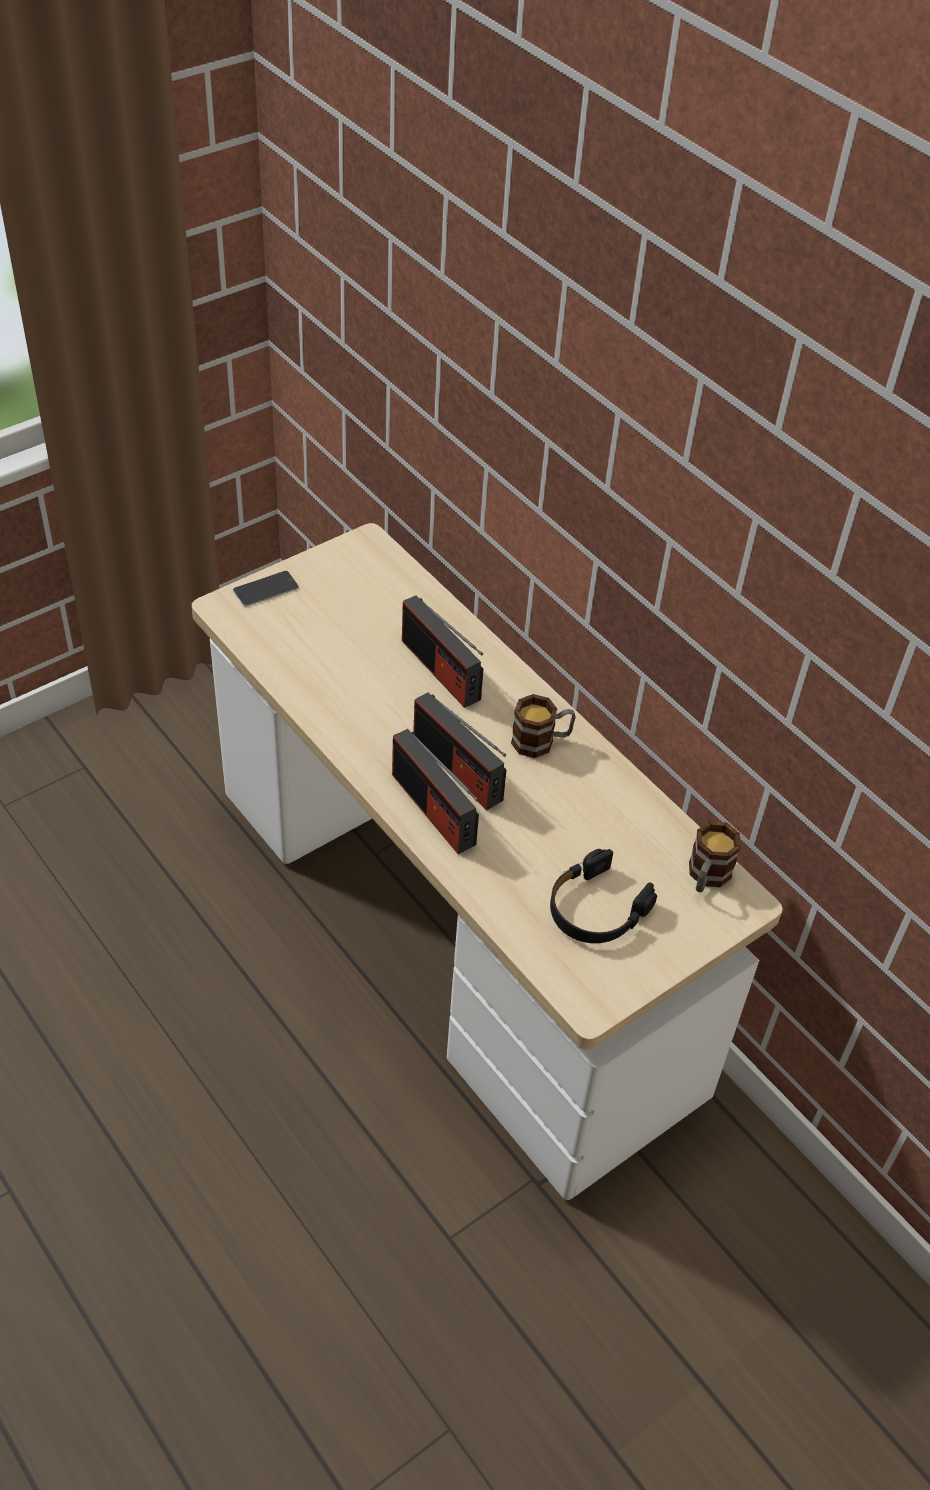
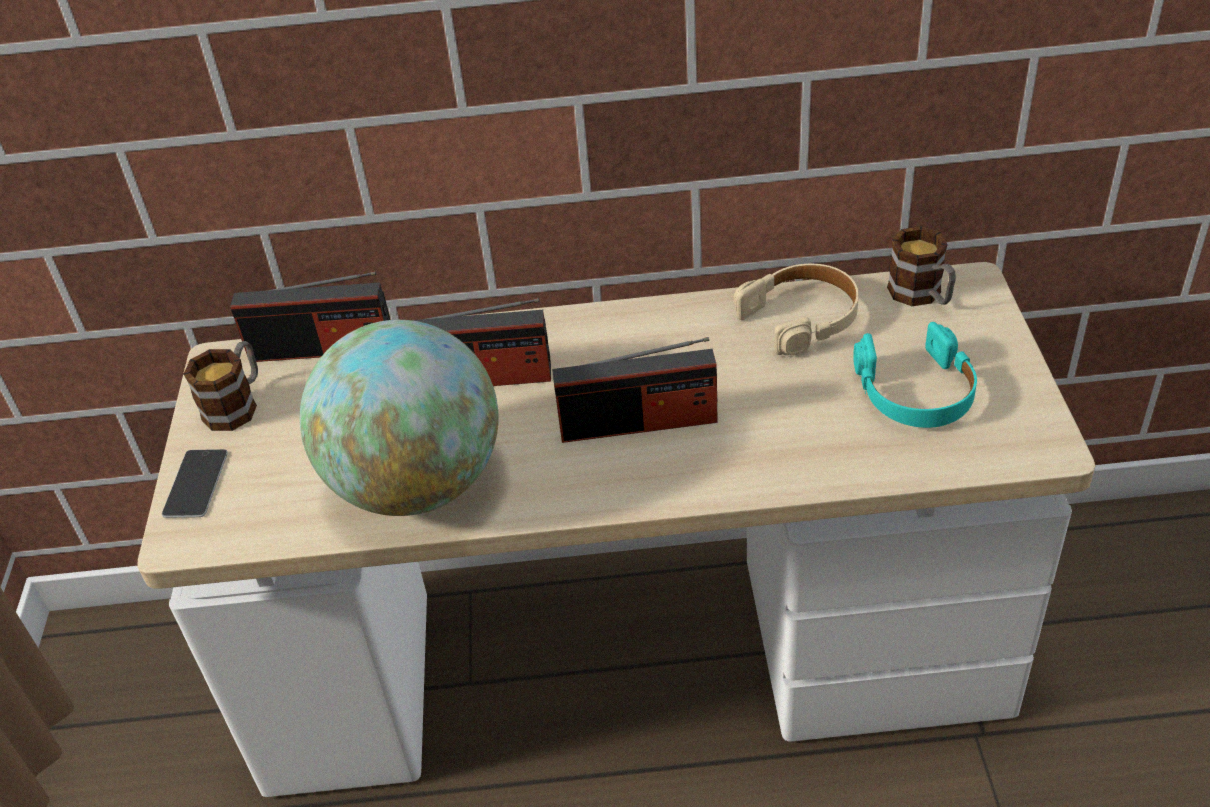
camera: 50 degrees left, 5 degrees down
(331, 687) = (417, 484): none -> globe
(433, 809) = (683, 467): radio -> radio (322, 348)
(541, 741) = (650, 340): mug -> mug (237, 404)
(596, 909) = (916, 391): black headphones -> turquoise headphones
(627, 814) = (801, 317): none -> beige headphones

